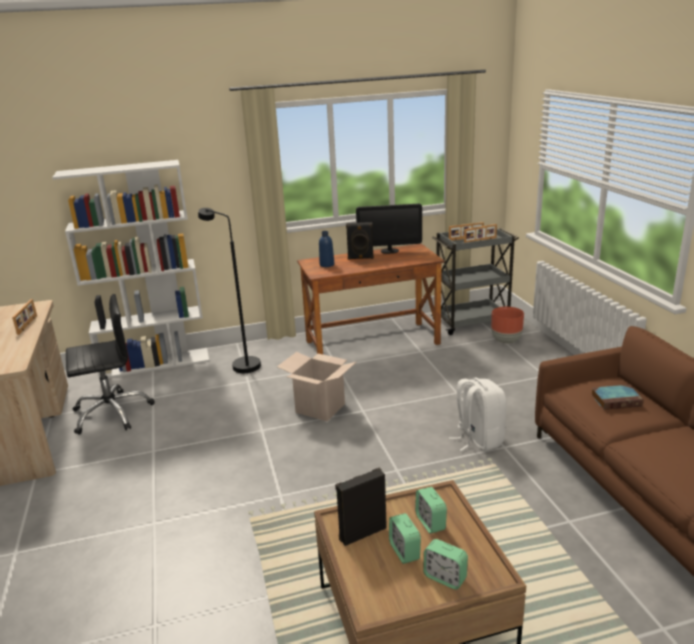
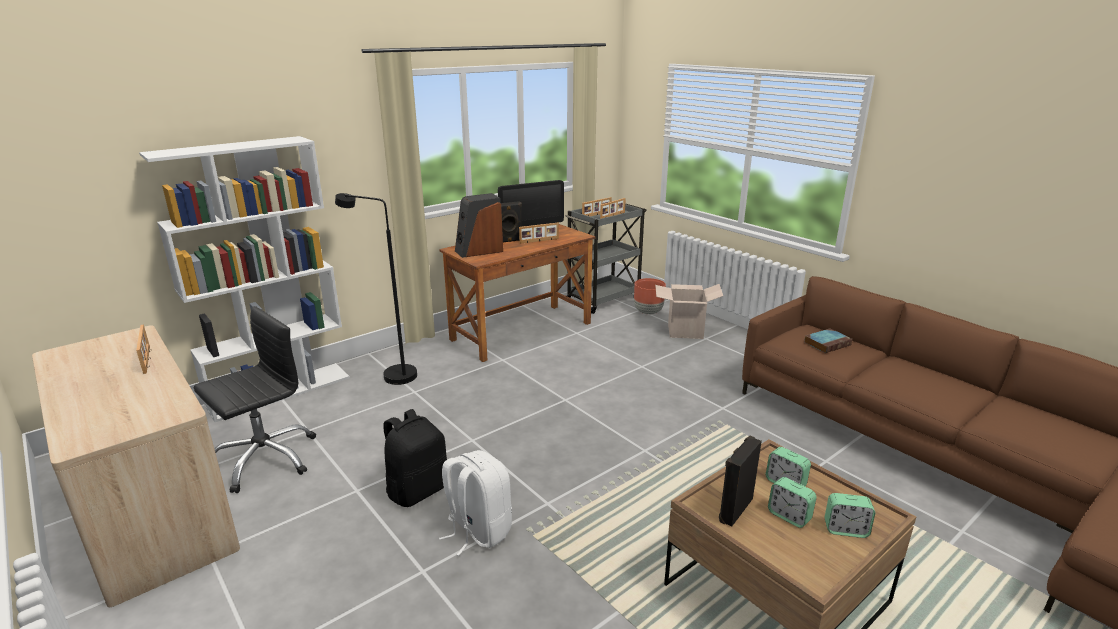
camera: 25 degrees left, 0 degrees up
(194, 461) = (418, 490): none -> black backpack
(320, 408) = (519, 405): cardboard box -> cardboard box (685, 331)
(327, 265) = (479, 251): blue bottle -> speaker
(387, 260) = (539, 241): none -> picture frame
(478, 439) = (695, 405): white backpack -> white backpack (477, 530)

